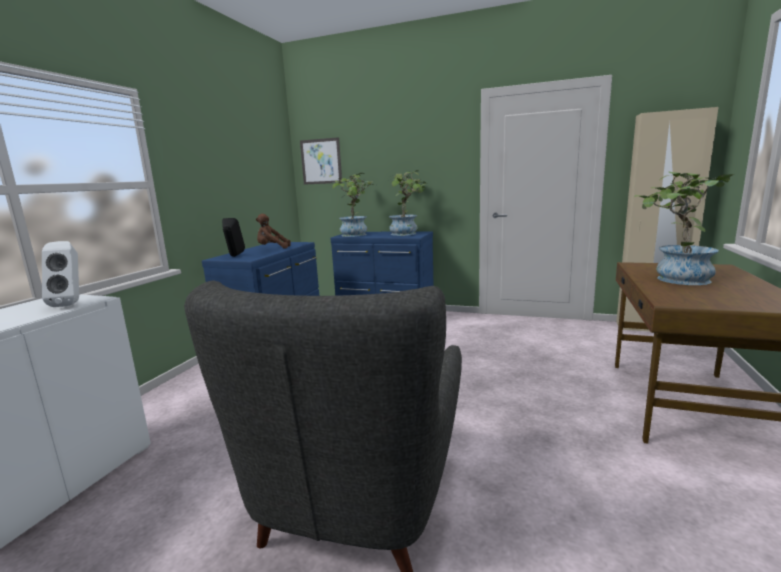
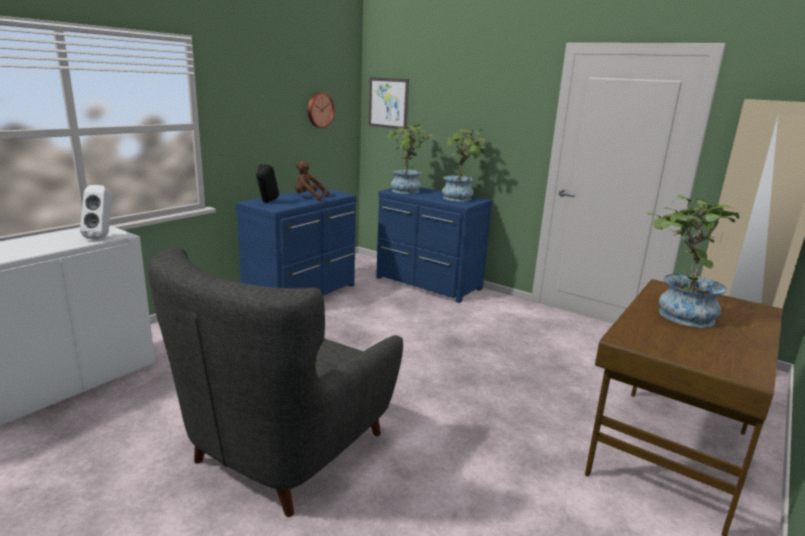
camera: 15 degrees right, 5 degrees up
(261, 170) = (319, 110): none -> wall clock

